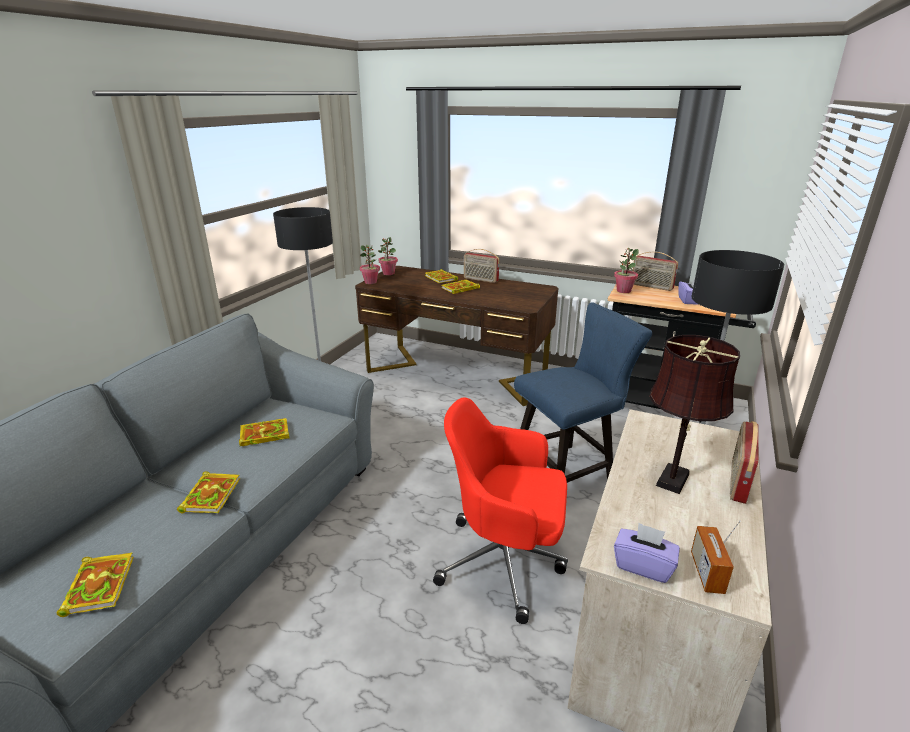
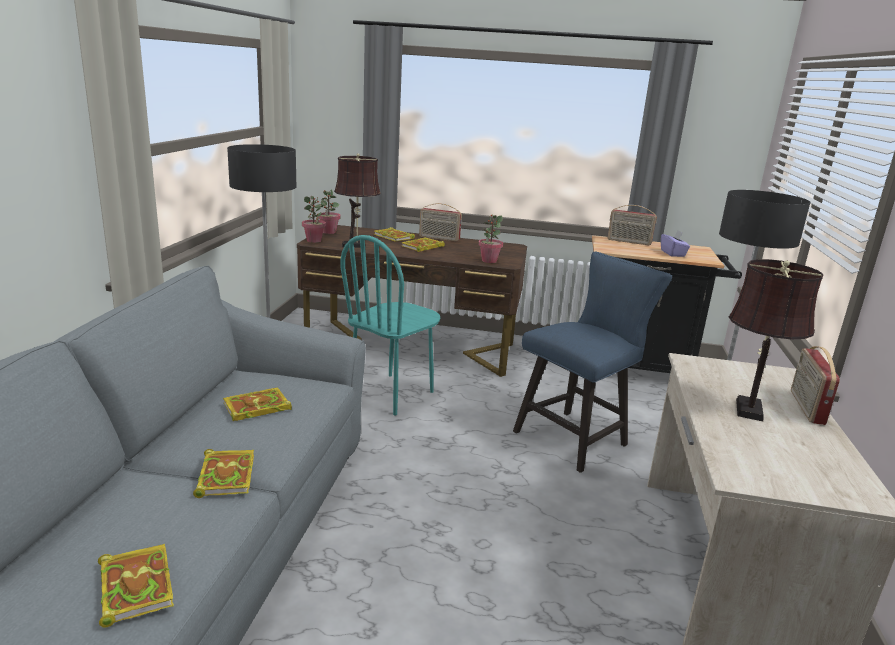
camera: 15 degrees left, 5 degrees down
(403, 287) = (356, 246): none -> brown table lamp
(421, 417) = (391, 393): none -> turquoise chair
(504, 562) = (551, 533): red office chair -> none
(623, 291) = (605, 245): potted plant -> potted plant (489, 261)
(643, 565) = (772, 483): purple tissue box -> none
(706, 573) = (830, 483): radio -> none

